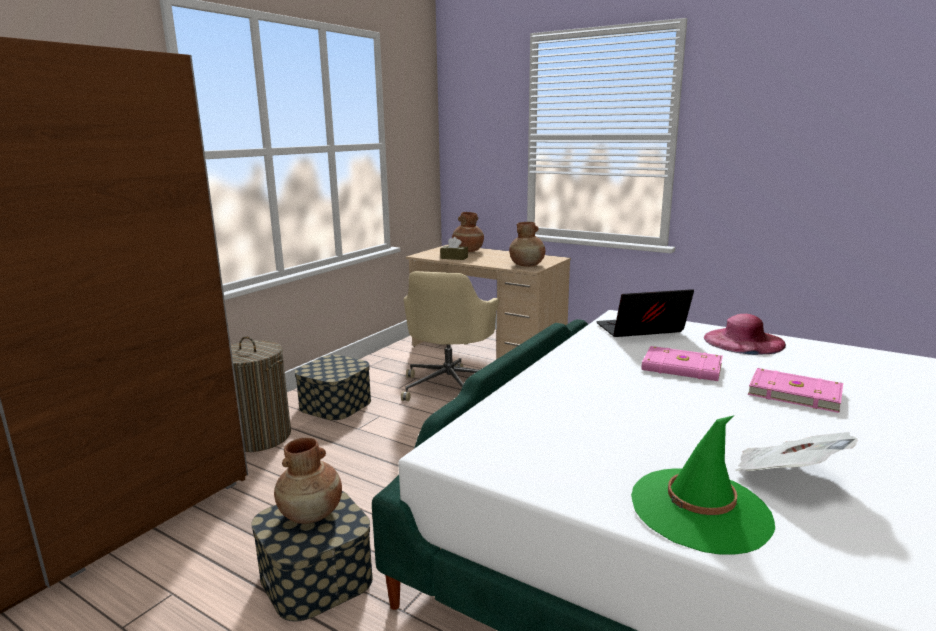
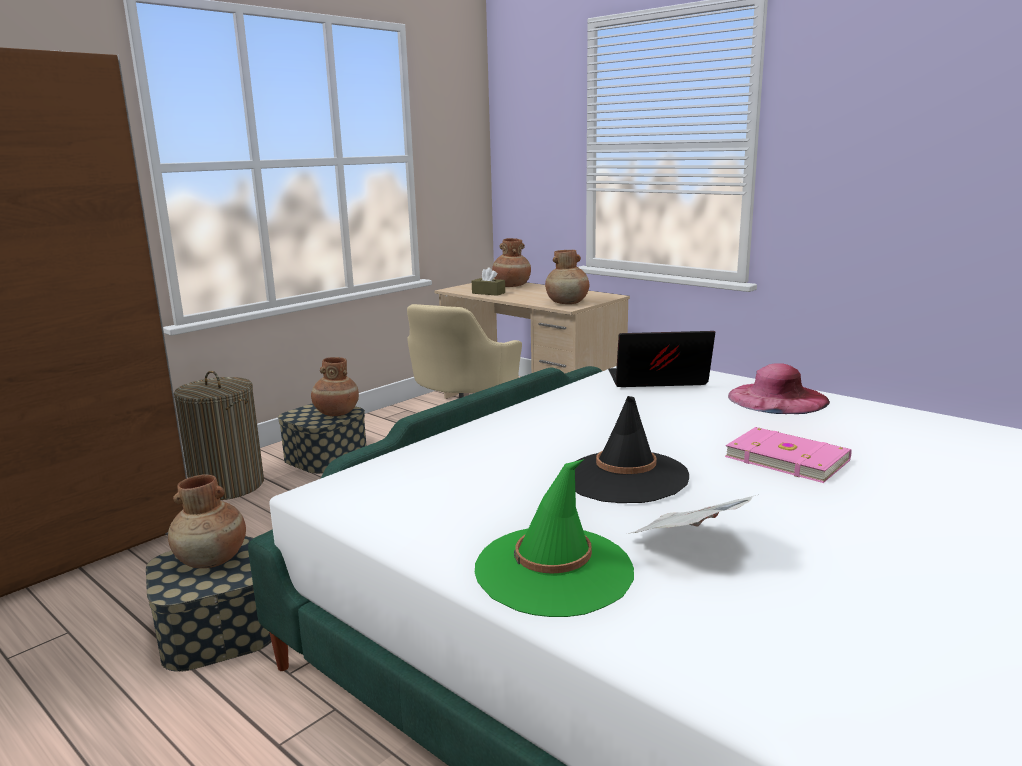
camera: 10 degrees right, 0 degrees up
(345, 366) = (336, 413): none -> brown vase
(682, 368) = (670, 424): pink book -> none
(686, 418) = (625, 477): none -> black hat

